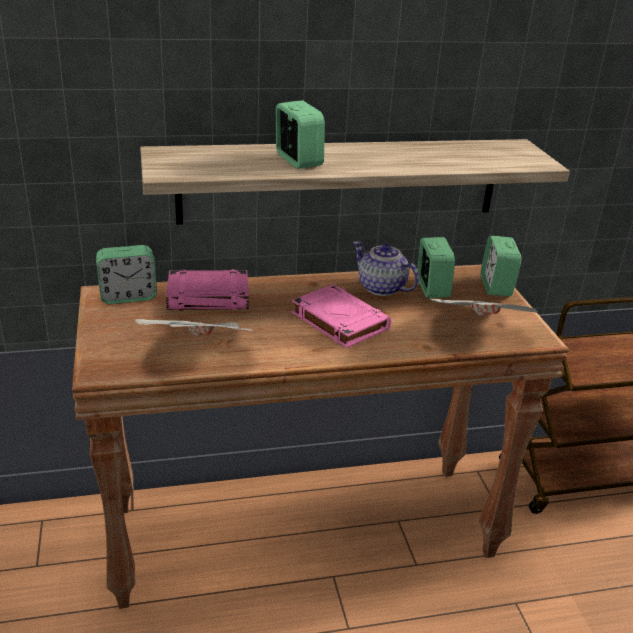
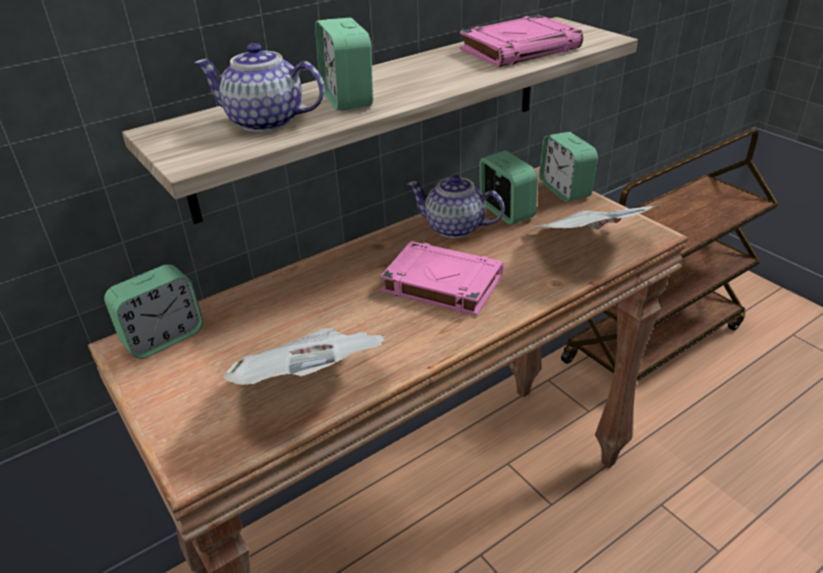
camera: 20 degrees left, 5 degrees up
(209, 296) = (268, 303): pink book -> pink book (520, 49)
(231, 162) = (266, 122): none -> teapot
(298, 160) = (347, 99): alarm clock -> alarm clock turned 150 degrees counterclockwise

